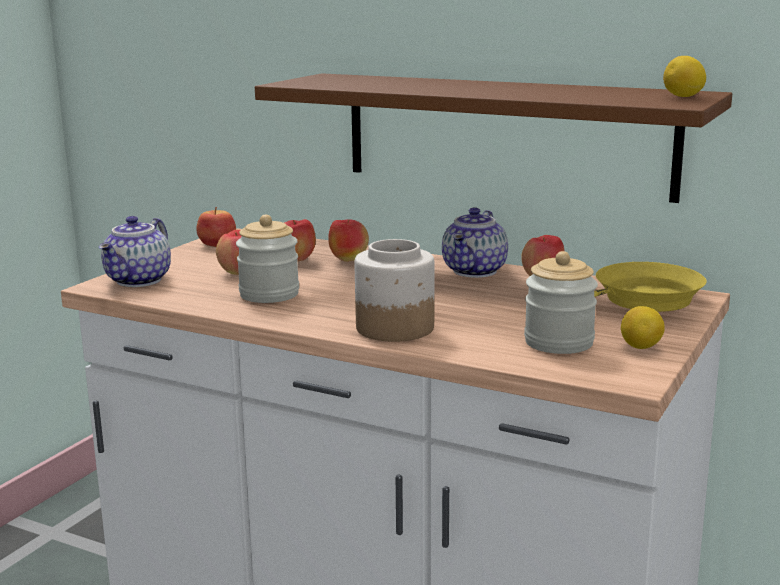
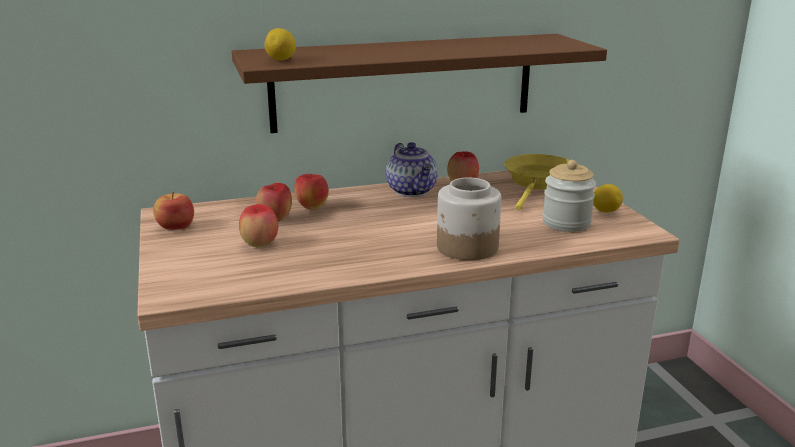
camera: 45 degrees left, 5 degrees up
(139, 281) = (192, 279): teapot -> none
(269, 294) = (327, 253): jar -> none
(683, 97) = (557, 40): lemon -> lemon (281, 60)

